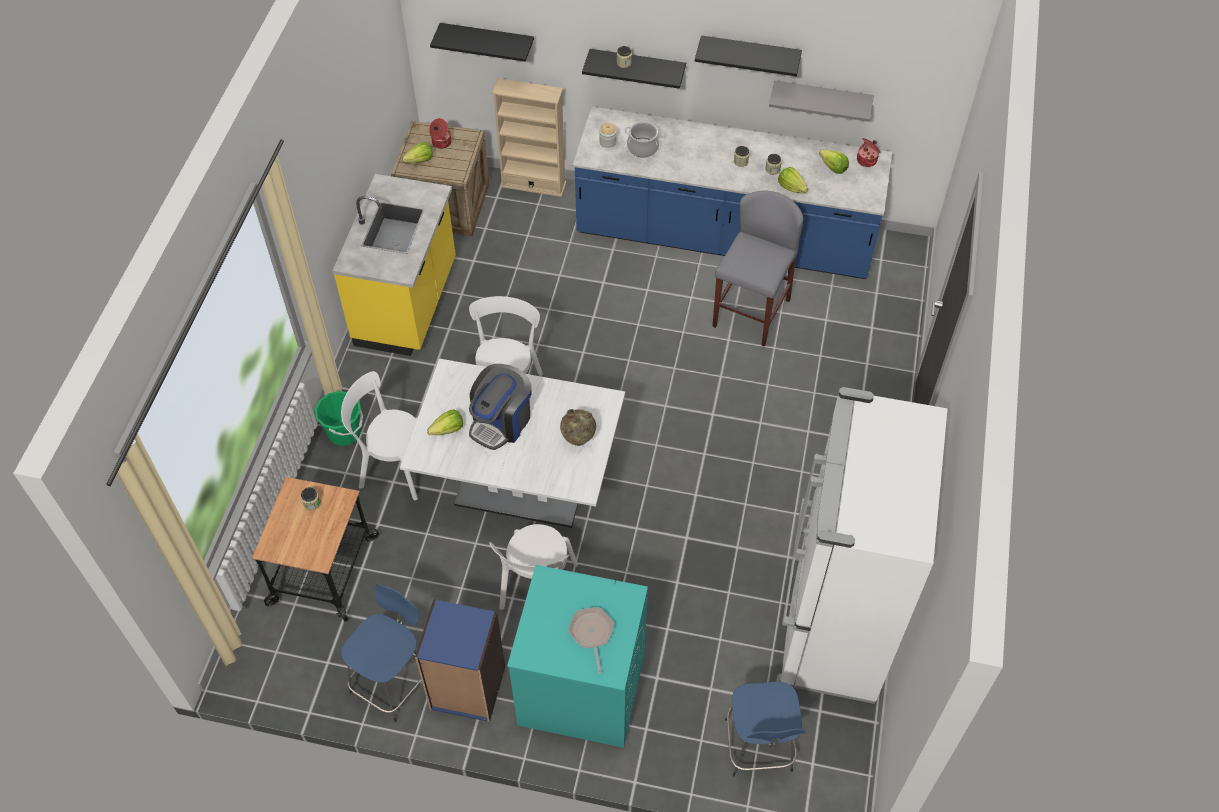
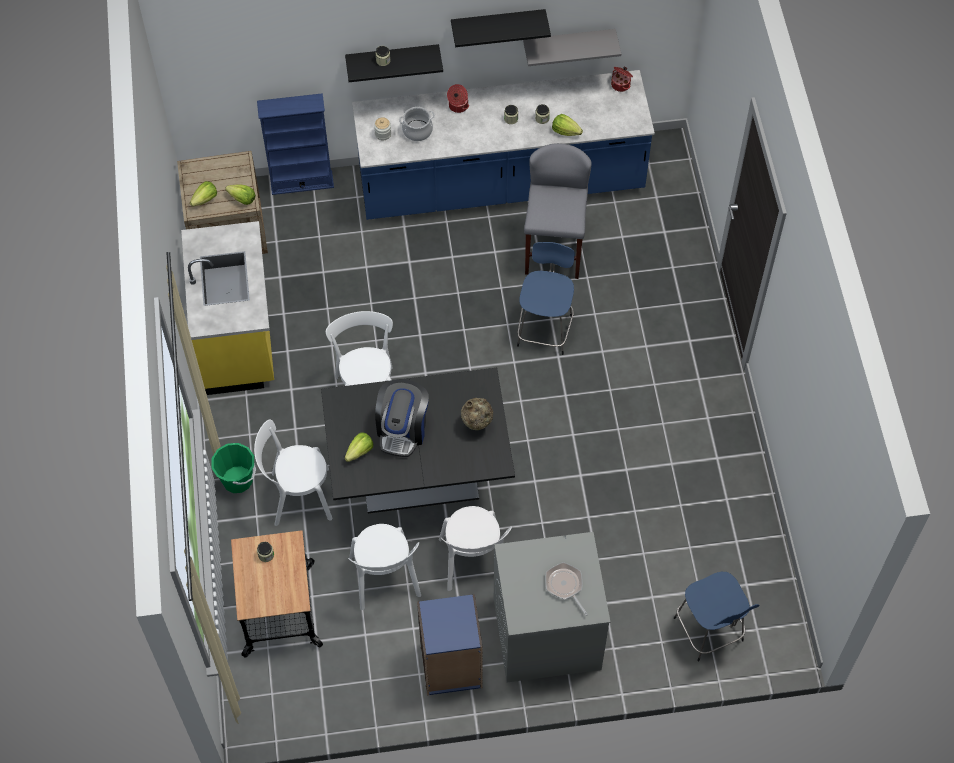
camera: 20 degrees left, 5 degrees up
(392, 681) = (385, 683): blue stool -> blue stool (545, 328)
(441, 142) = (216, 175): cooking pot -> cooking pot (458, 106)
(441, 577) = (385, 580): none -> white chair
(487, 42) = (243, 72): black shelf -> none
(520, 489) = (419, 479): white dining table -> black dining table
(533, 184) = (302, 182): beige bookcase -> blue bookcase
(581, 689) = (546, 634): turquoise washing machine -> grey washing machine
(830, 626) = (729, 511): white fridge -> none
(833, 168) = (594, 101): lettuce -> lettuce (242, 199)

